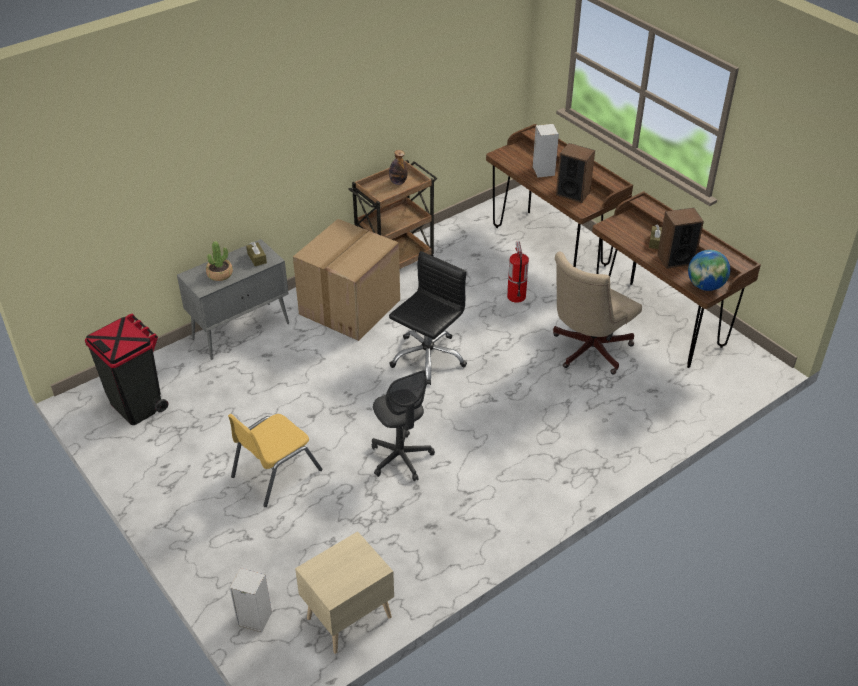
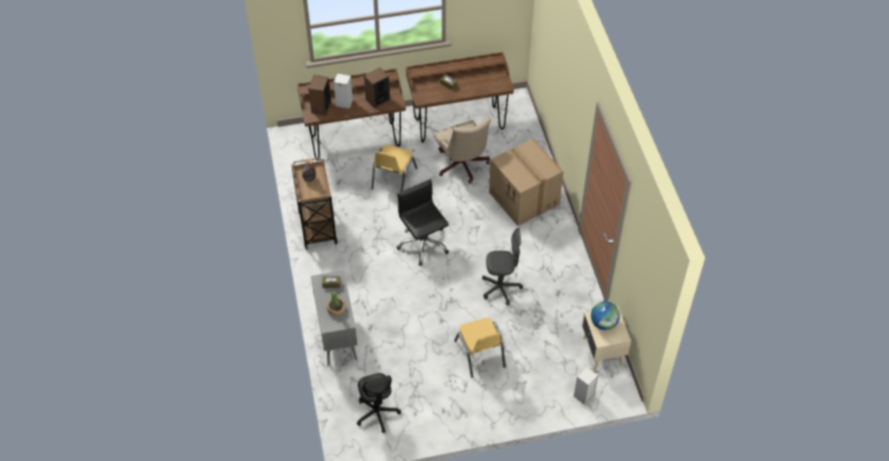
camera: 65 degrees left, 10 degrees up
(137, 405) = (377, 413): black trash can -> black office chair
(350, 308) = (351, 267): cardboard box -> cardboard box (525, 198)
(516, 296) = (393, 178): fire extinguisher -> yellow chair
(675, 259) = (469, 84): speaker -> speaker (321, 107)
(705, 286) = (499, 83): globe -> globe (603, 323)

